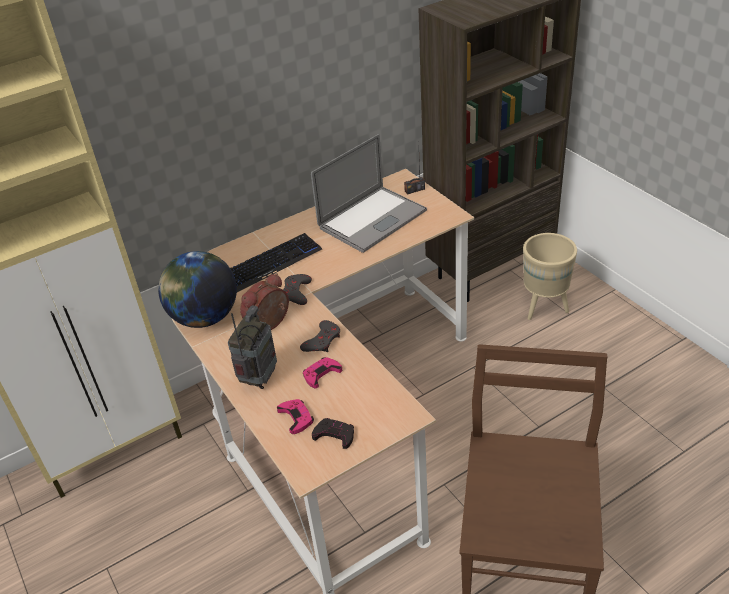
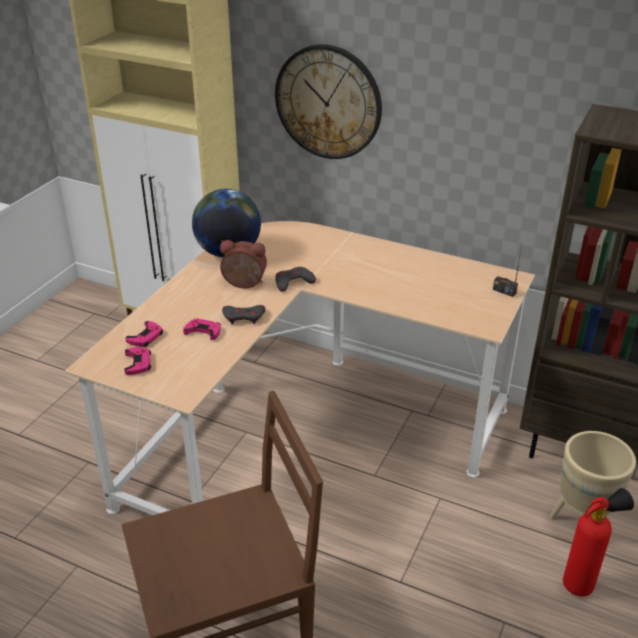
camera: 55 degrees right, 5 degrees down
(194, 123) = (328, 102): none -> wall clock
(259, 379) = (177, 303): radio -> none
(271, 263) = (320, 256): keyboard -> none
(334, 435) = (138, 363): black game controller -> pink game controller
(372, 219) = (432, 284): laptop -> none
(593, 333) = (583, 584): none -> fire extinguisher

